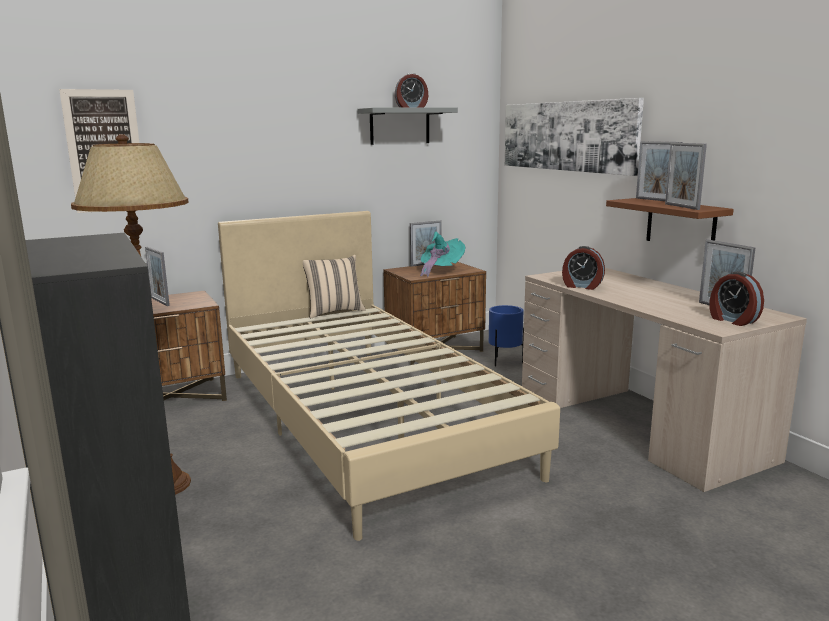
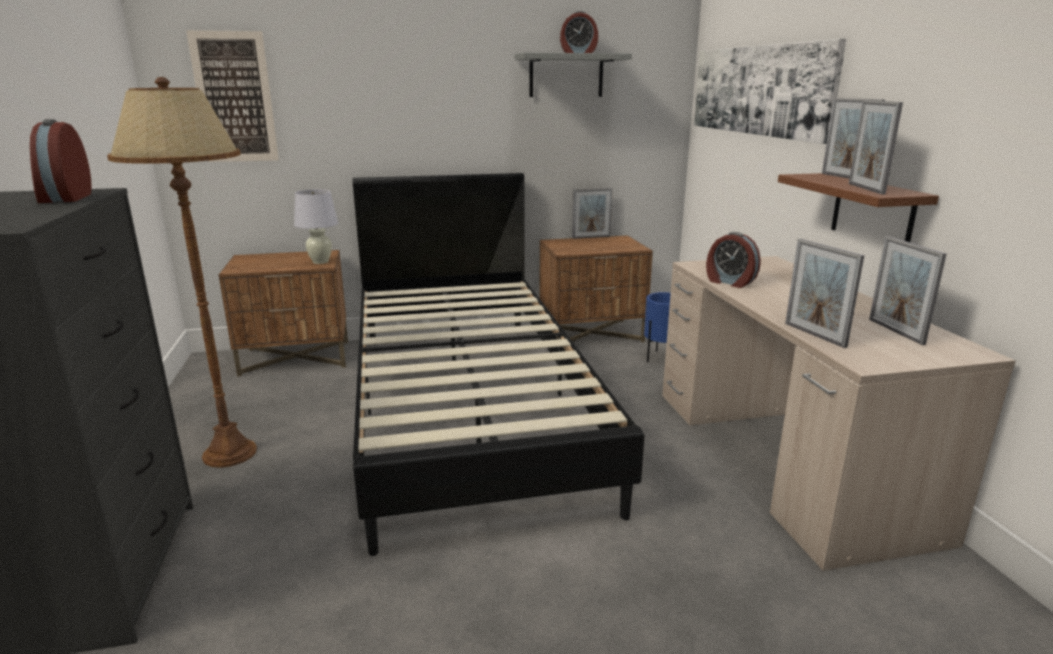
camera: 15 degrees right, 5 degrees up
(160, 301) = (285, 259): picture frame -> picture frame (814, 335)
(198, 301) = (320, 262): none -> white table lamp
(334, 312) = (477, 283): beige pillow -> none
(364, 418) = (468, 407): beige bed -> black bed
(440, 271) = (600, 246): turquoise hat -> none
(732, 320) = (896, 352): alarm clock -> alarm clock (65, 198)

